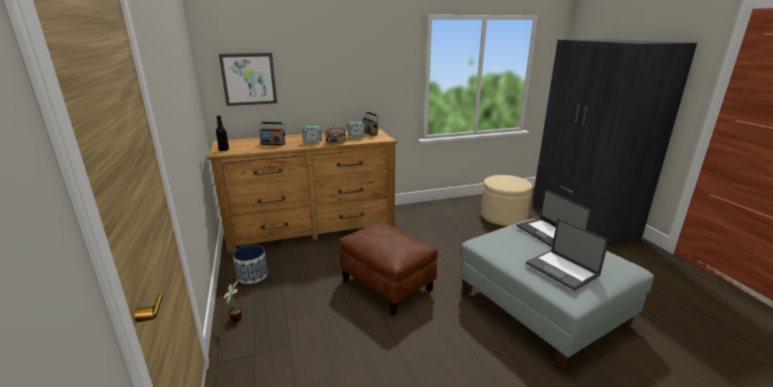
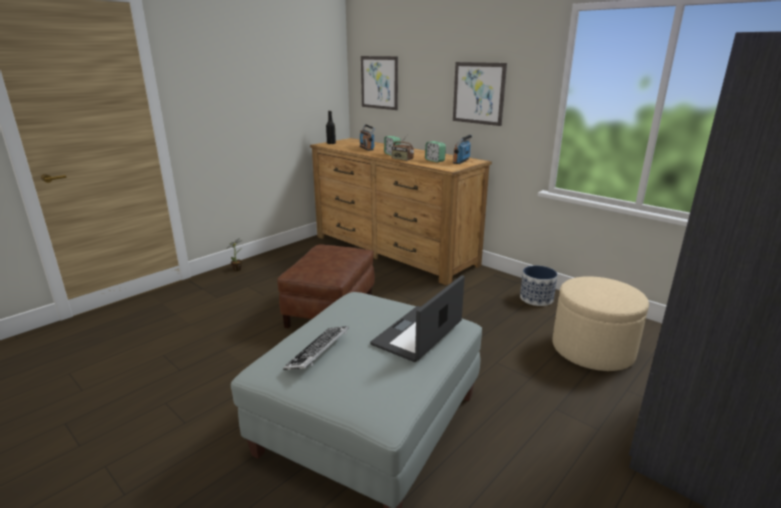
camera: 60 degrees right, 0 degrees up
(252, 275) = (295, 255): planter -> planter (536, 298)
(363, 79) = (478, 93): none -> picture
(563, 270) = (318, 352): laptop -> keyboard

